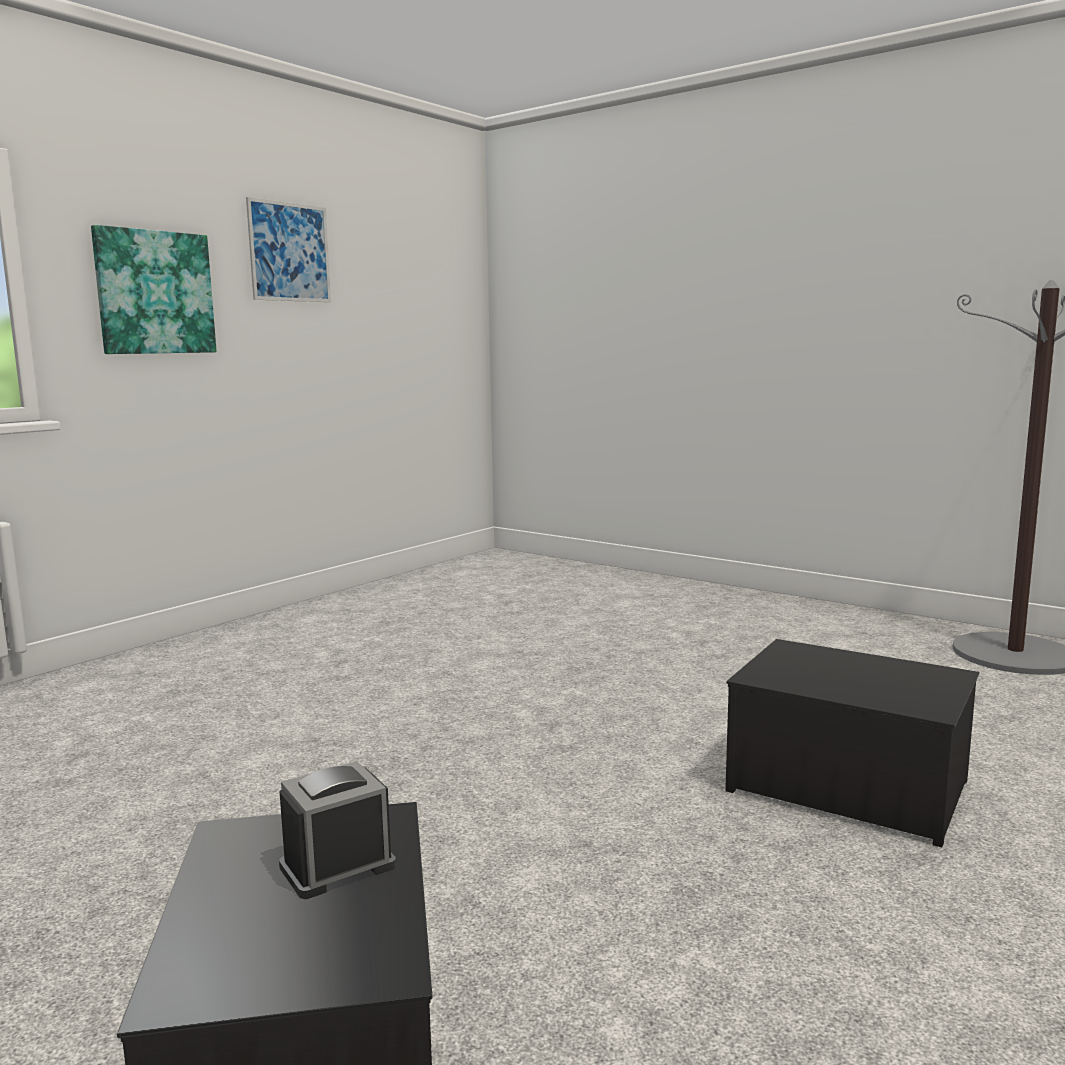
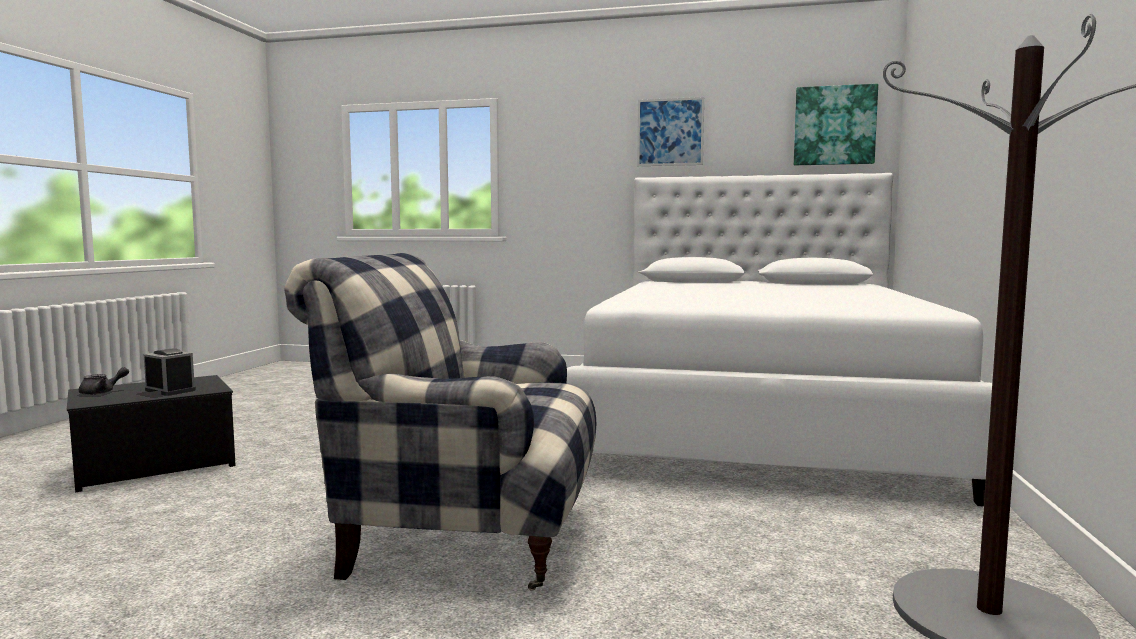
camera: 65 degrees right, 5 degrees down
(154, 292) = (569, 165): picture -> picture (834, 125)
(252, 961) = (102, 392): none -> grey teapot
(557, 607) = (758, 421): none -> white bed
(844, 786) = (465, 537): storage box -> armchair

